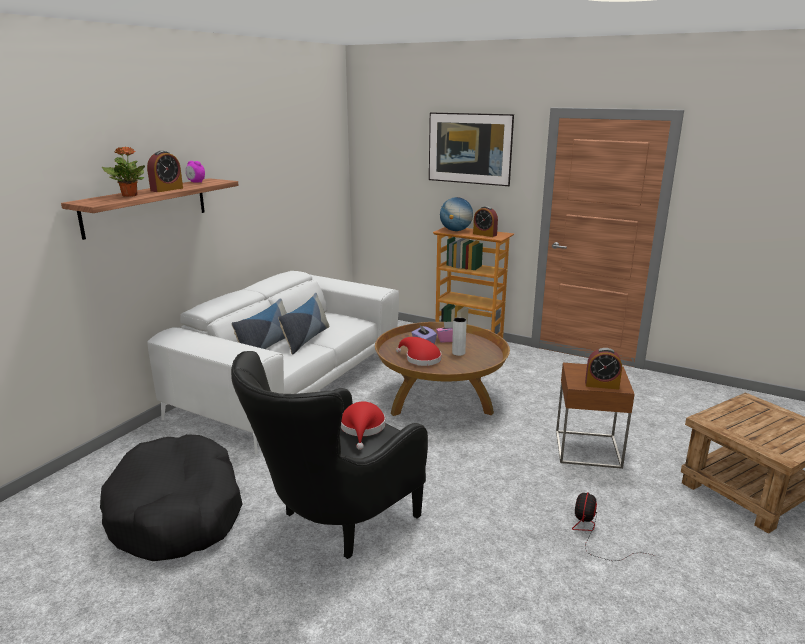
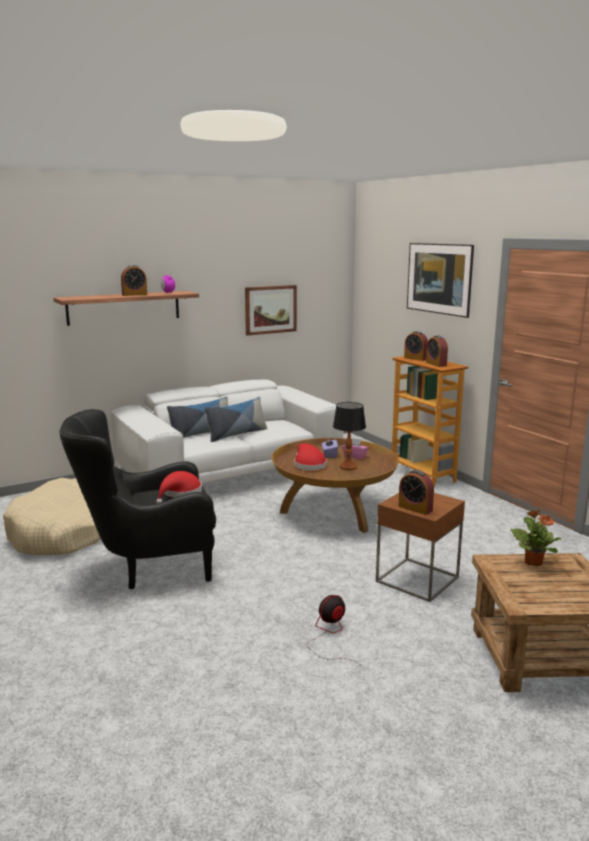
camera: 30 degrees right, 5 degrees down
(129, 195) = (101, 296): potted plant -> potted plant (533, 562)
(177, 512) = (64, 532): black dog bed -> beige dog bed
(286, 192) = (270, 309): none -> picture
(455, 230) = (415, 358): globe -> alarm clock
(458, 353) = (348, 467): white vase -> table lamp

